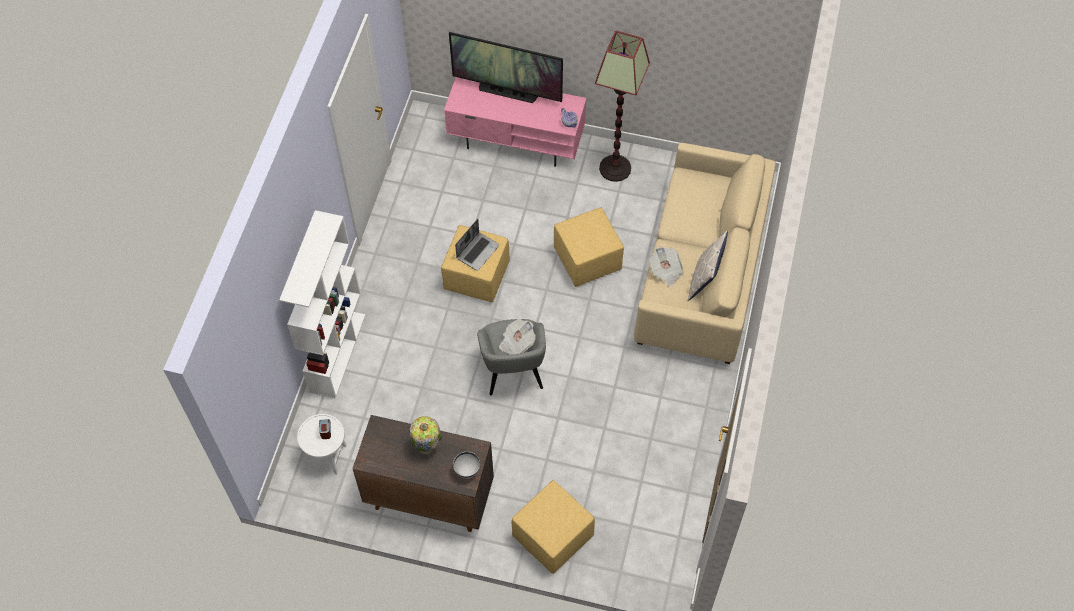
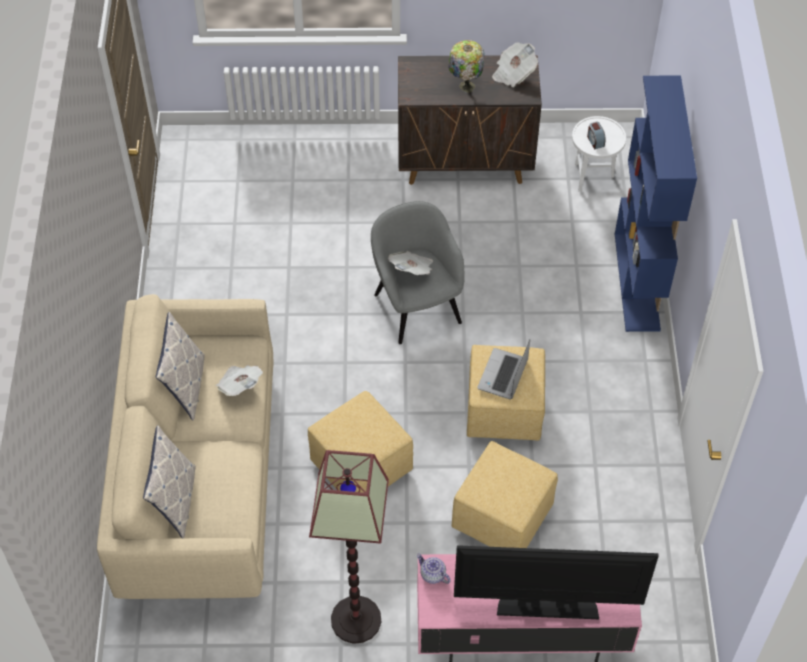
camera: 165 degrees right, 5 degrees down
(337, 352) = (637, 282): white bookcase -> blue bookcase
(381, 452) = (513, 73): none -> newspaper
(467, 471) = (413, 75): white bowl -> none
(552, 535) = (321, 155): yellow ottoman -> yellow ottoman (503, 518)
(721, 203) = (175, 501): none -> pillow

